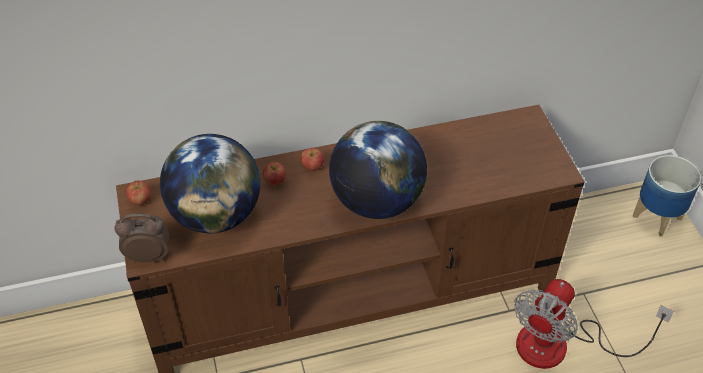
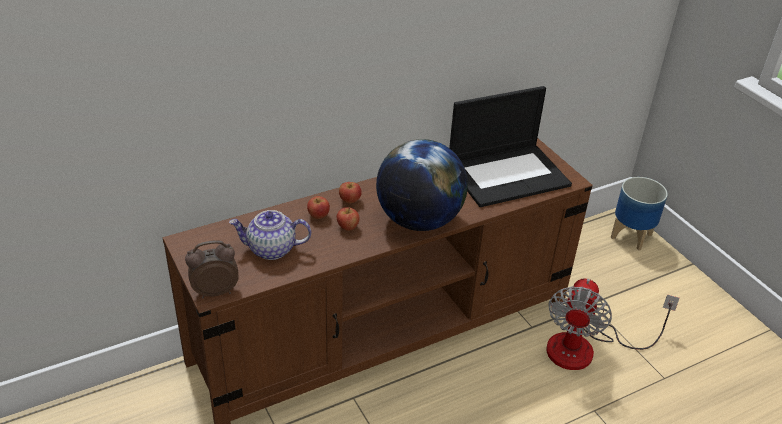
camera: 15 degrees left, 10 degrees down
(140, 200) = (191, 246): apple -> apple (347, 227)
(216, 215) = (271, 249): globe -> teapot
(493, 156) = (508, 174): none -> laptop

